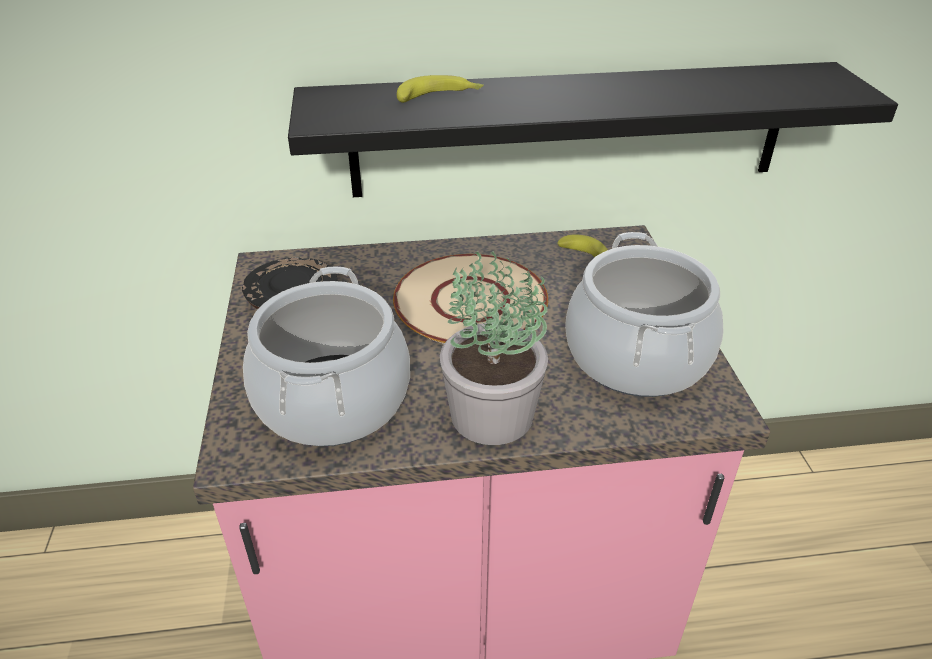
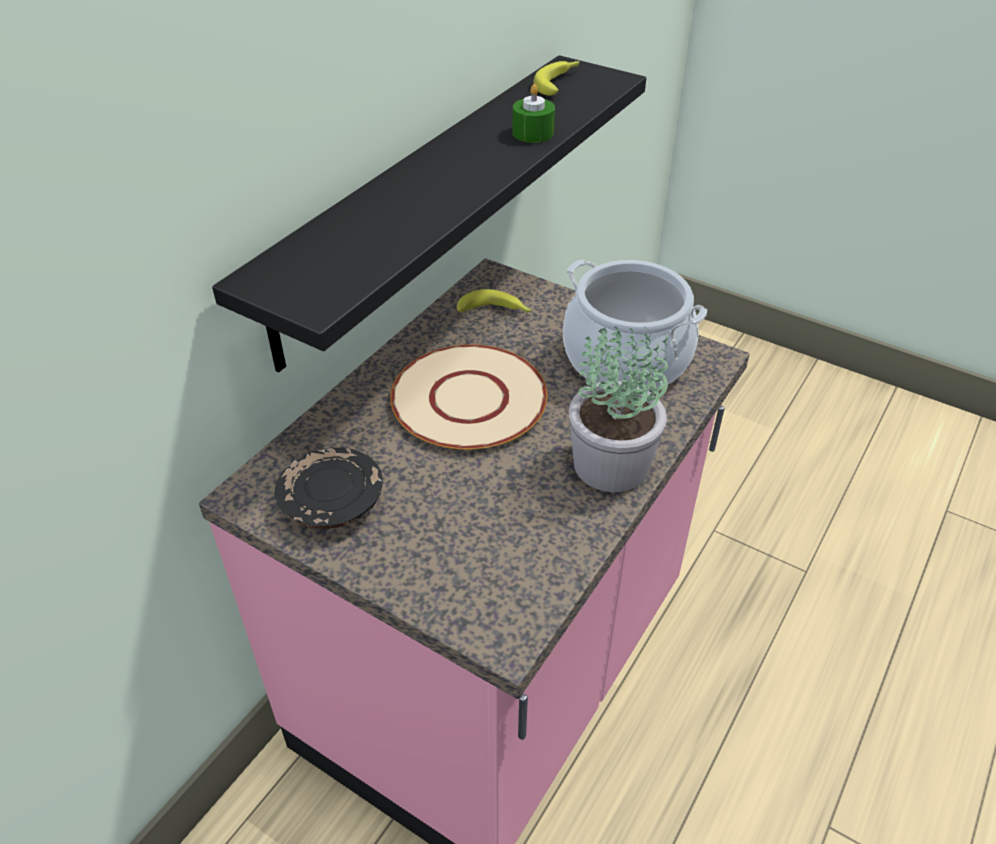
camera: 50 degrees left, 5 degrees up
(332, 400) = (501, 544): cooking pot -> none
(440, 97) = (367, 225): banana -> banana (559, 83)
(687, 98) = (533, 133): none -> green candle

